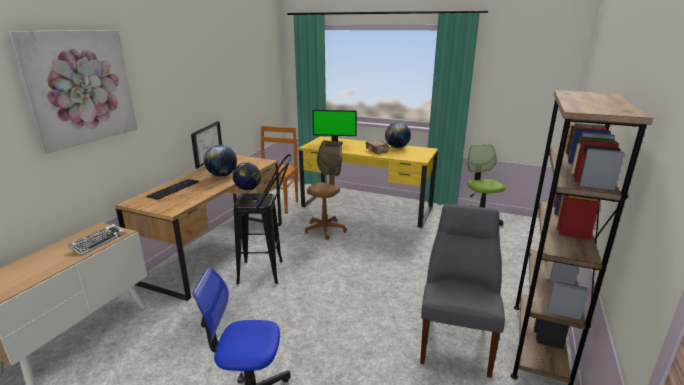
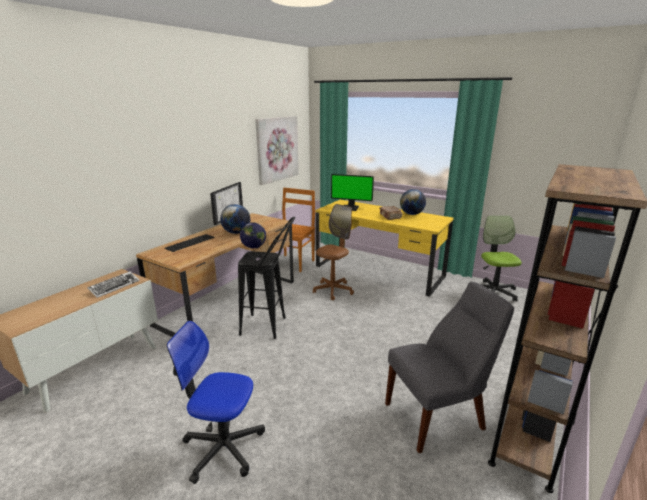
camera: 10 degrees right, 0 degrees up
(80, 87) = (109, 149): picture -> picture (277, 149)
(456, 339) = (438, 415): grey chair -> grey chair turned 45 degrees clockwise

